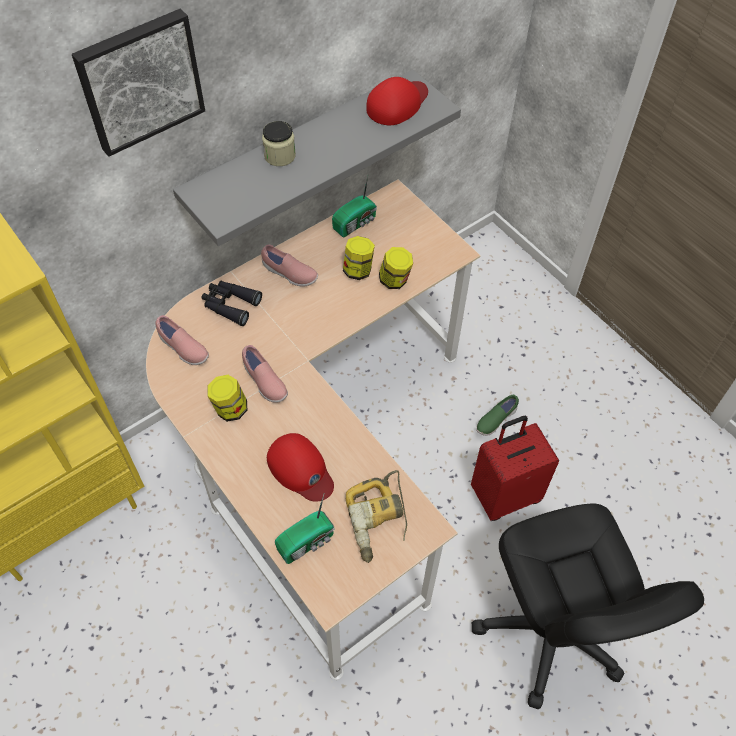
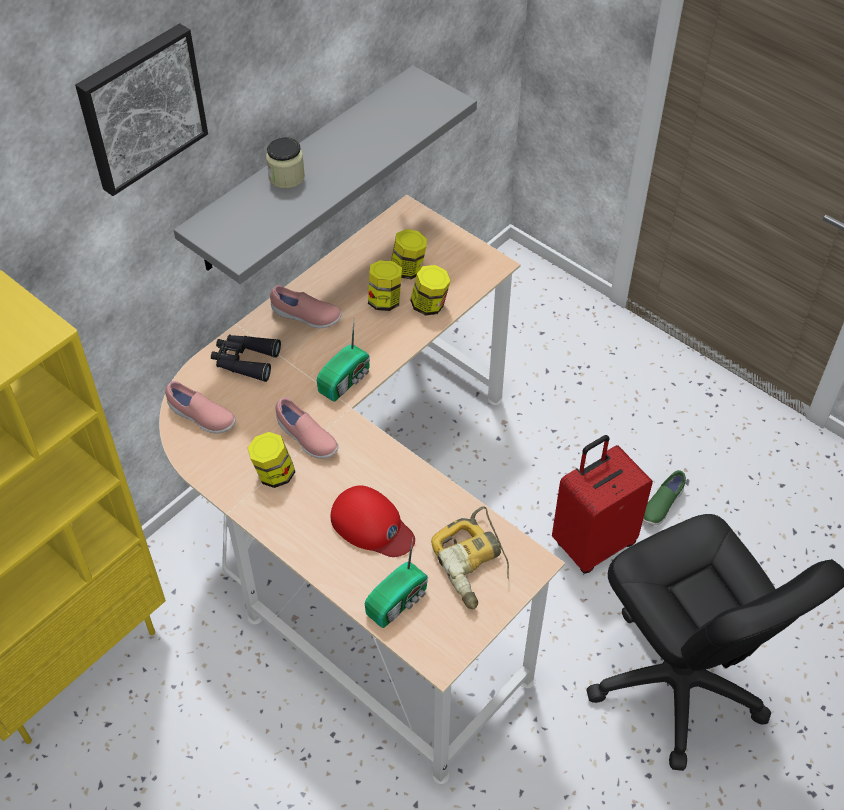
camera: 10 degrees left, 5 degrees down
(356, 223) = (370, 249): radio -> radio (346, 380)
(384, 245) = (408, 269): none -> jar
(397, 104) = (405, 104): red cap -> none
(495, 420) = (563, 461): green shoe -> green shoe (661, 505)

